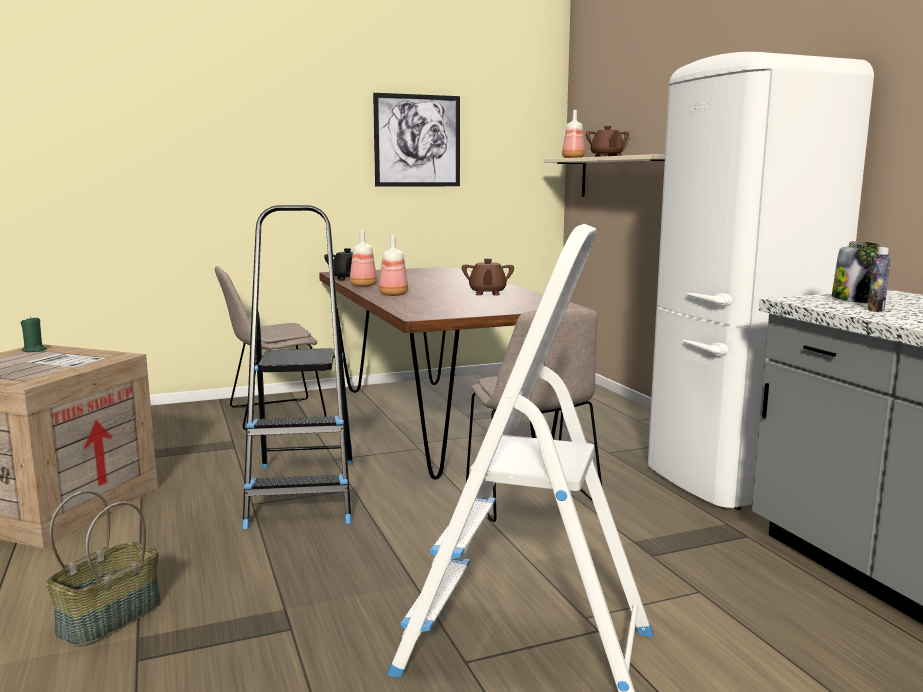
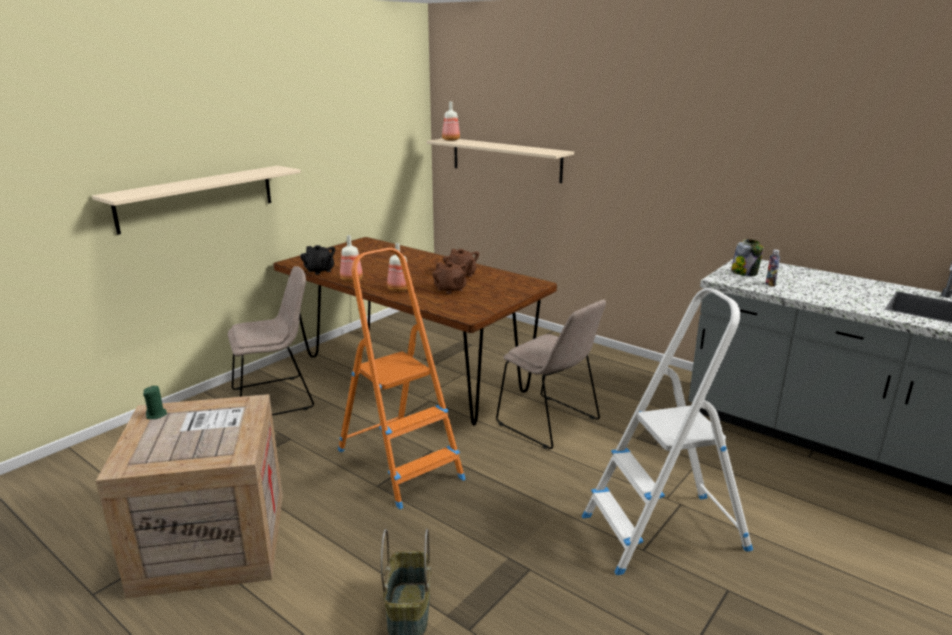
camera: 30 degrees left, 10 degrees up
(236, 184) = (197, 198): none -> beige shelf
(272, 415) = (276, 398): beige chair -> beige chair turned 150 degrees counterclockwise
(303, 492) = (400, 464): black step ladder -> orange step ladder
(417, 141) = (333, 135): picture -> none
(606, 156) = (491, 145): brown teapot -> brown teapot (450, 289)
(729, 480) = (637, 376): white fridge -> none

